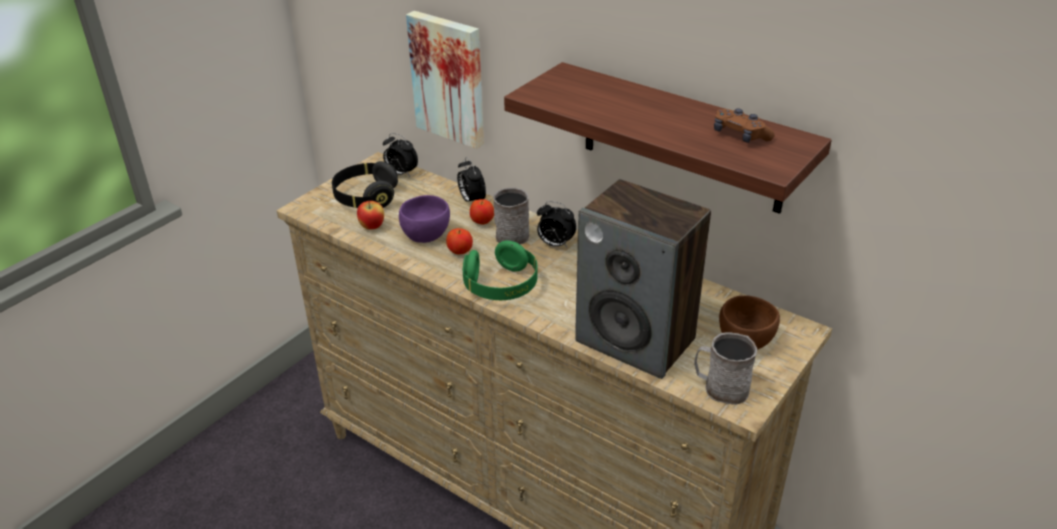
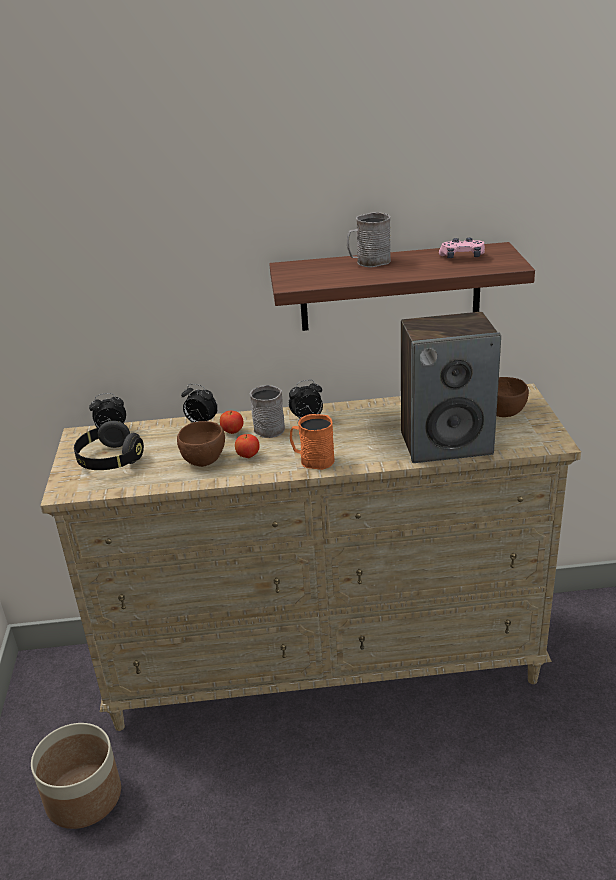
camera: 40 degrees left, 5 degrees down
(267, 471) = (83, 797): none -> planter
(372, 227) = (150, 475): apple -> none
(425, 235) = (202, 459): purple bowl -> brown bowl
(449, 78) = (144, 321): picture -> none
(501, 286) = (312, 460): green headphones -> orange mug
(720, 388) = (529, 441): grey mug -> grey mug (369, 262)
(740, 135) = (462, 257): brown game controller -> pink game controller

